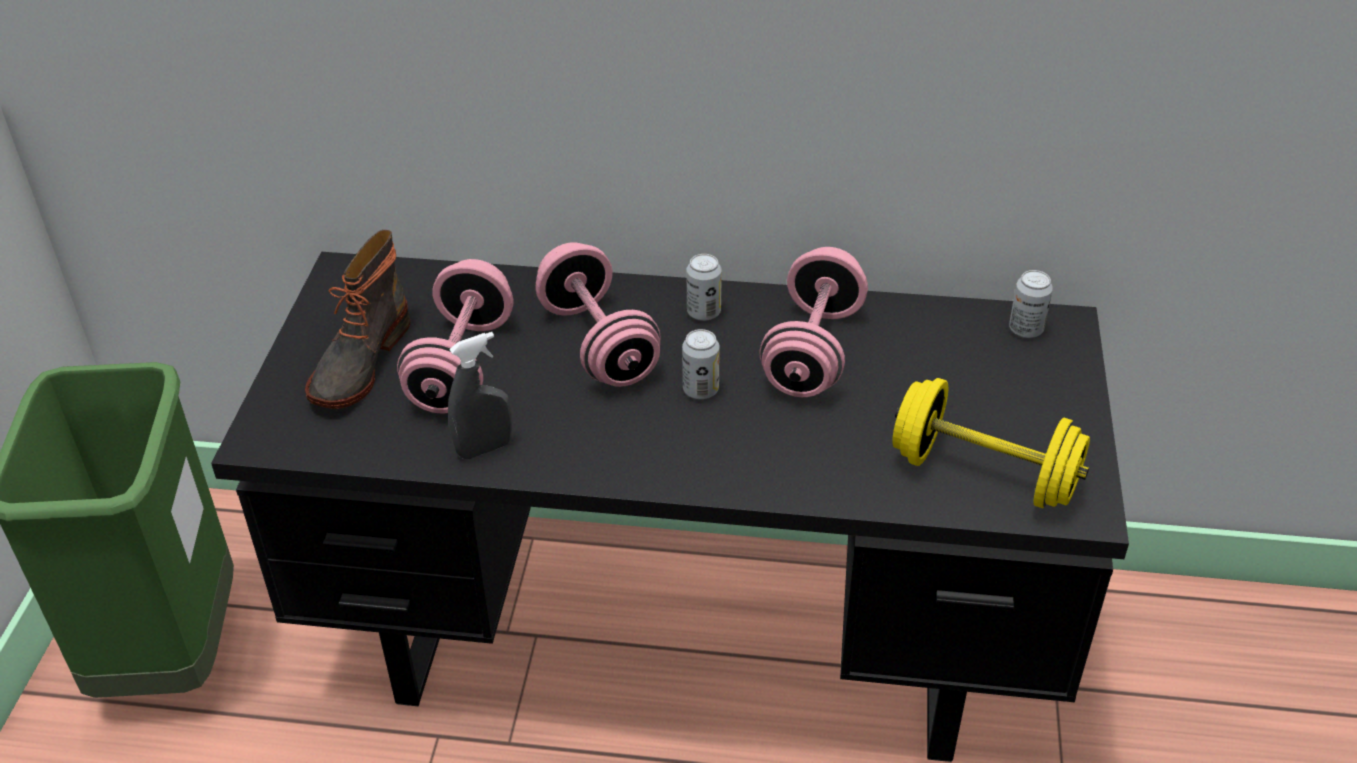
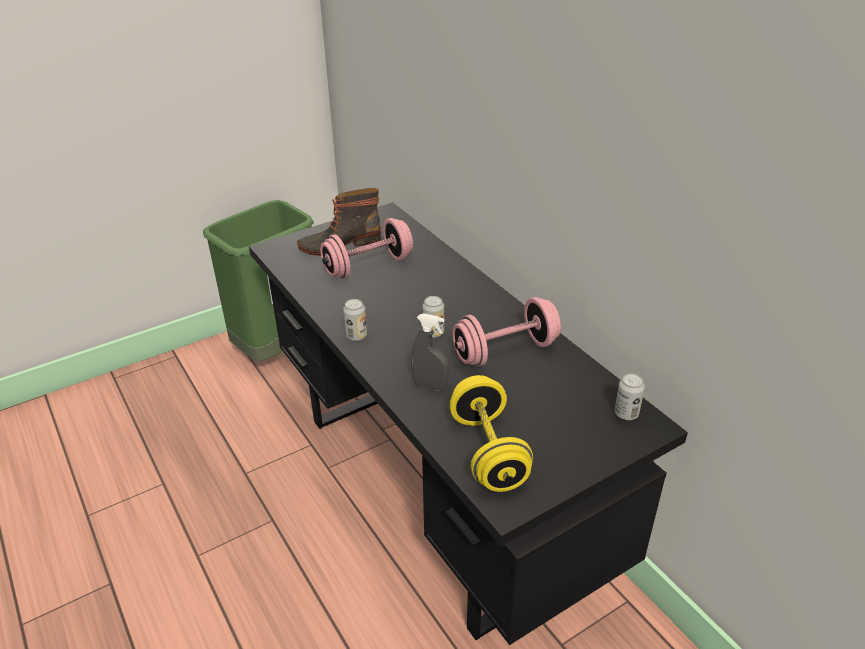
camera: 50 degrees right, 5 degrees down
(484, 448) = (326, 298): grey spray bottle -> grey spray bottle (430, 385)
(598, 344) = (427, 291): pink dumbbell -> none
(703, 312) = (487, 307): can -> can (356, 336)

